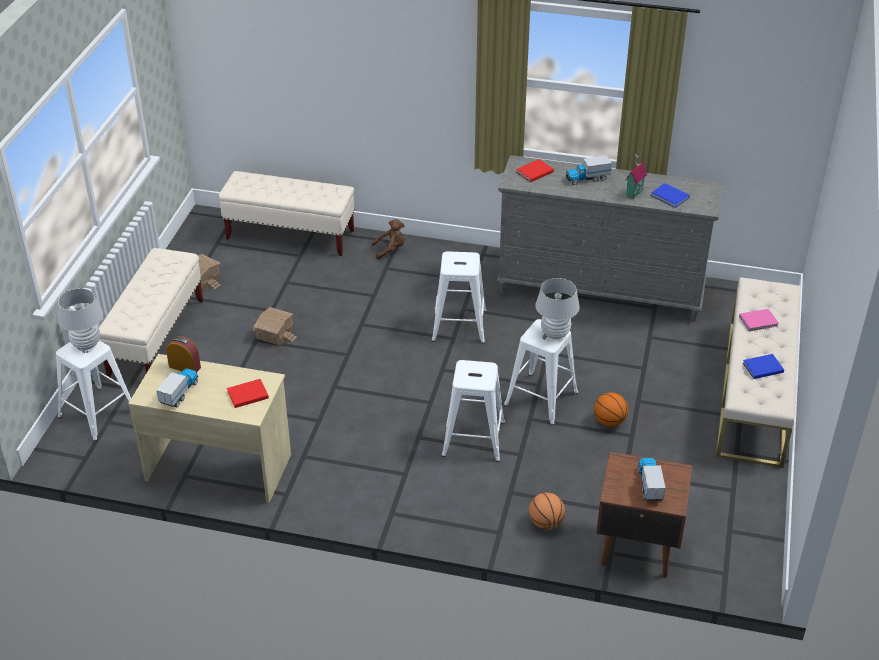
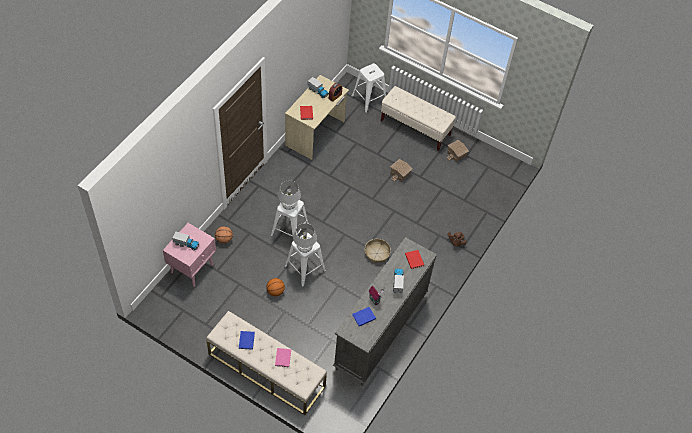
camera: 105 degrees right, 15 degrees up
(86, 344) = (374, 73): white table lamp -> white table lamp (289, 205)
(290, 235) = (485, 200): beige bench -> none
(460, 324) = (377, 253): white stool -> basket
(636, 547) = (193, 268): brown nightstand -> pink nightstand

